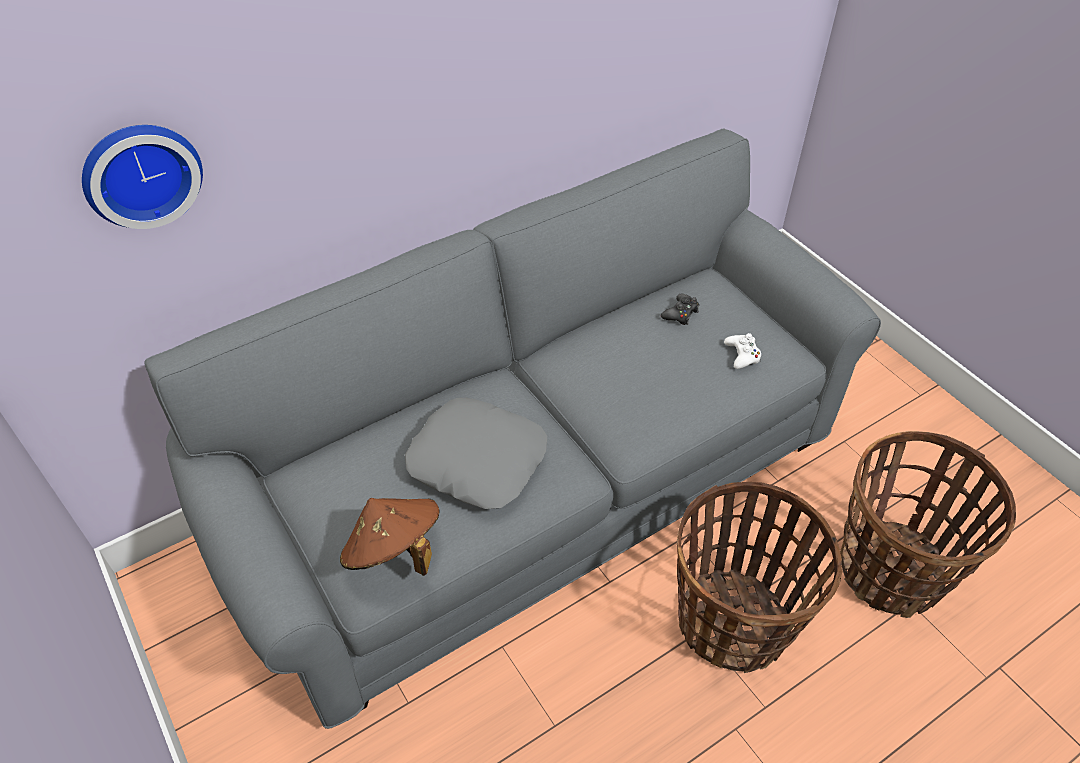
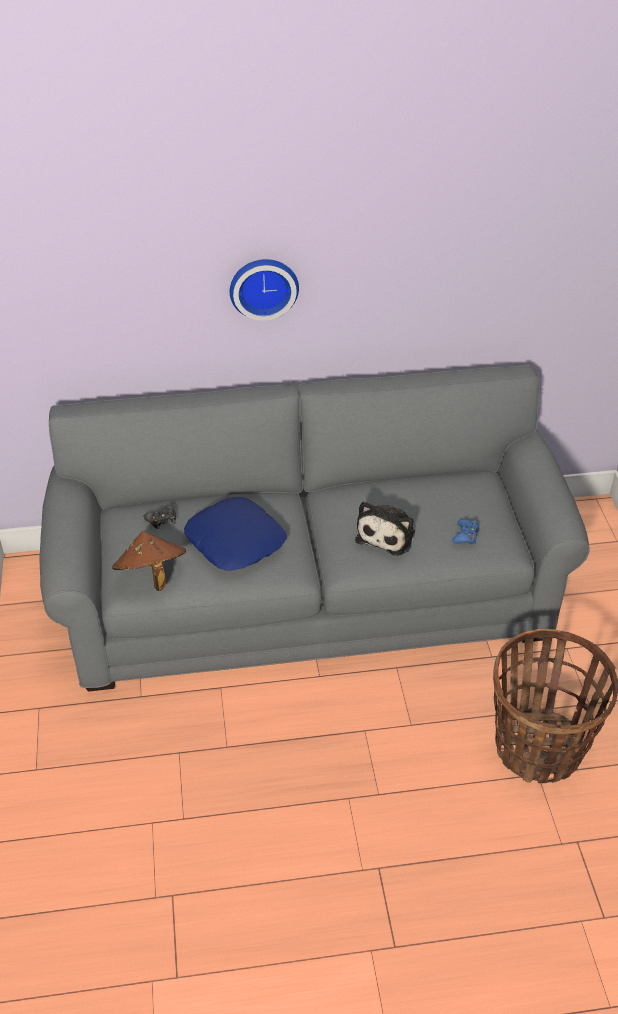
camera: 25 degrees right, 5 degrees down
(140, 172) = (77, 290): wall clock -> wall clock (263, 286)
(478, 460) = (236, 541): grey pillow -> blue pillow
(655, 384) = (387, 534): none -> plush toy
(681, 313) = (440, 494): black game controller -> black game controller (161, 520)
(733, 622) = (391, 734): basket -> none
(742, 355) = (466, 535): white game controller -> blue game controller

